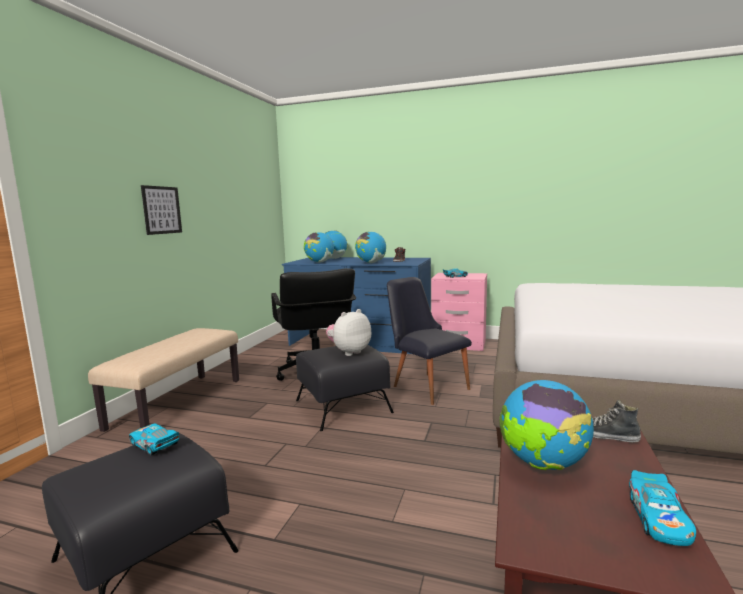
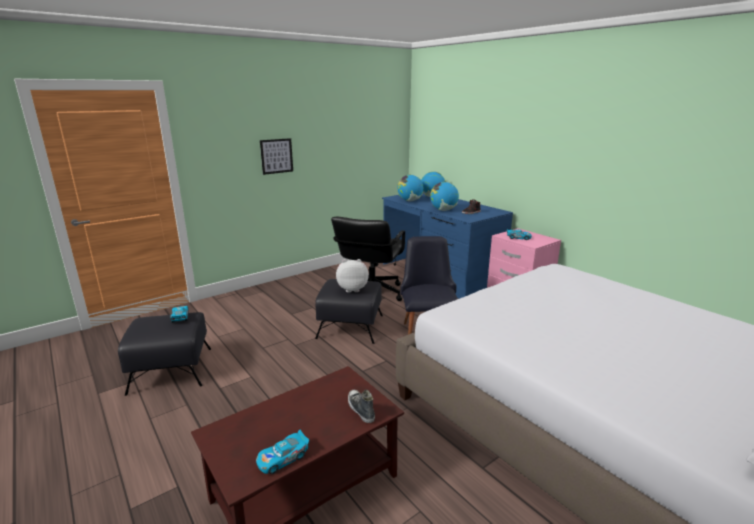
camera: 35 degrees right, 10 degrees up
(178, 403) = (270, 290): beige bench -> none
(543, 464) = (293, 406): globe -> none

